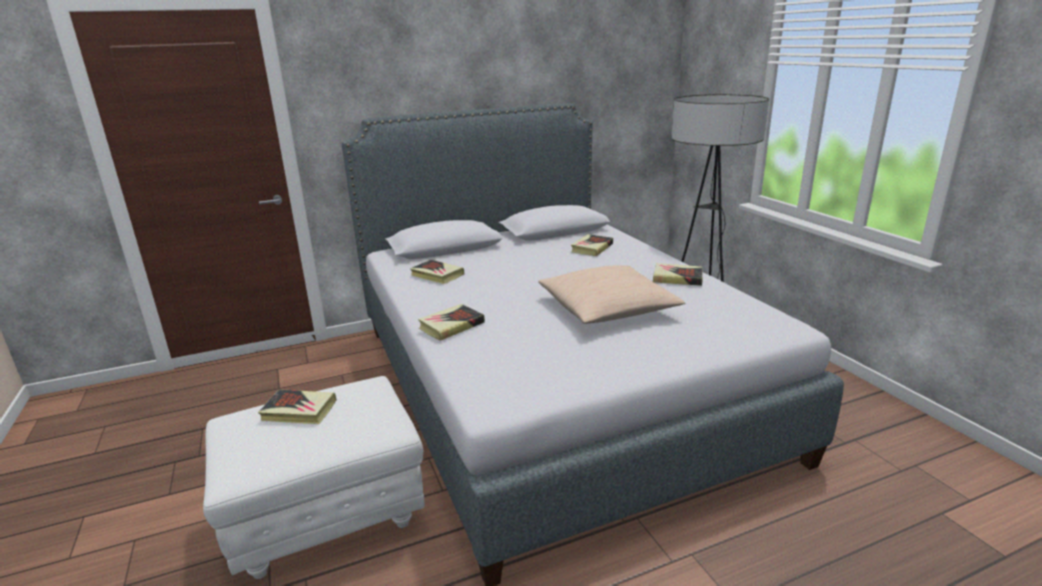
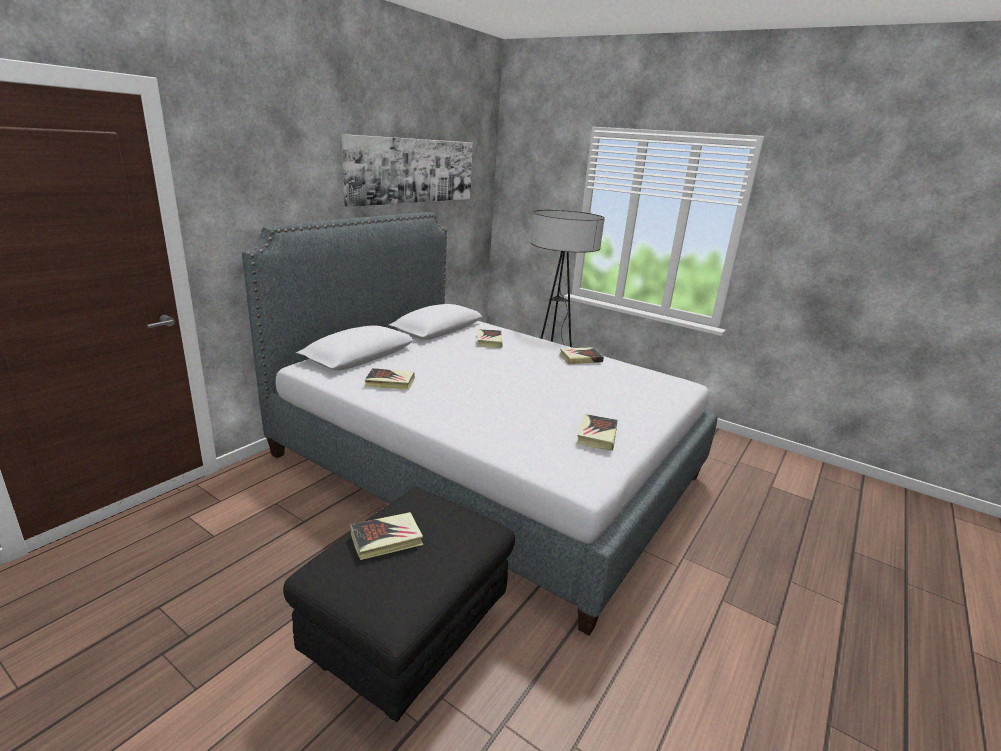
camera: 35 degrees left, 0 degrees up
(328, 518) = (407, 638): white ottoman -> black ottoman
(451, 326) = (469, 426): book -> book (596, 435)
(551, 58) = (413, 171): none -> picture
(607, 309) = (565, 390): beige pillow -> none

